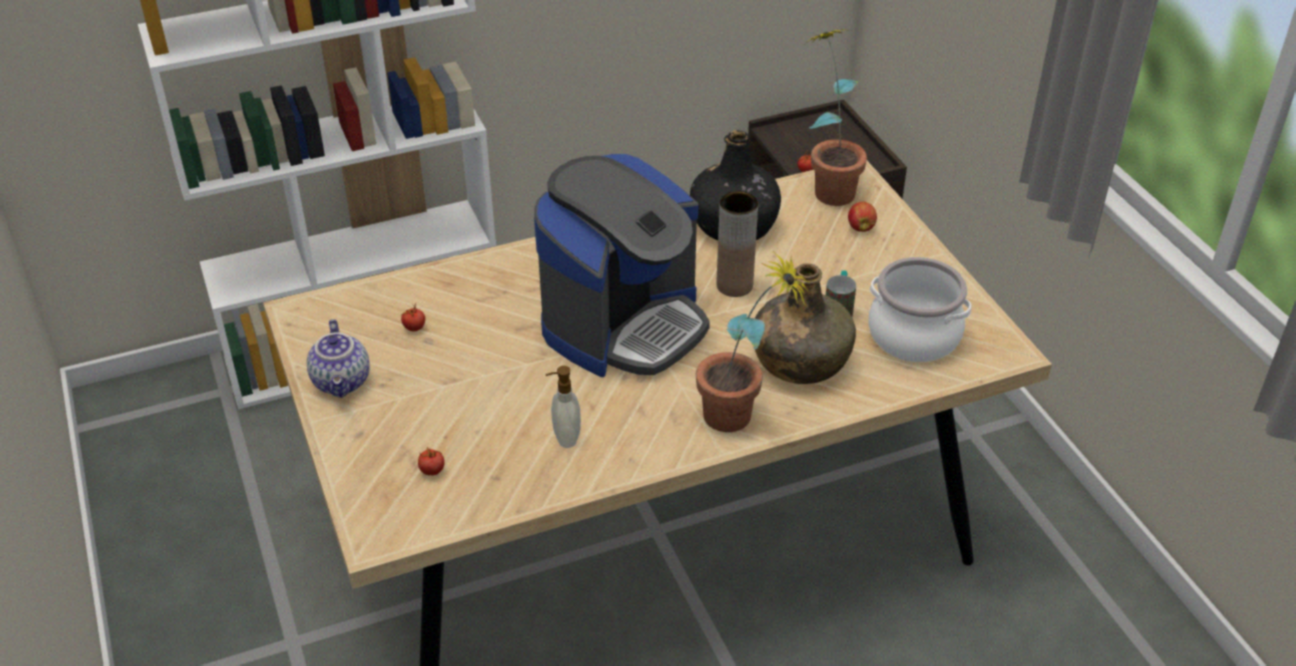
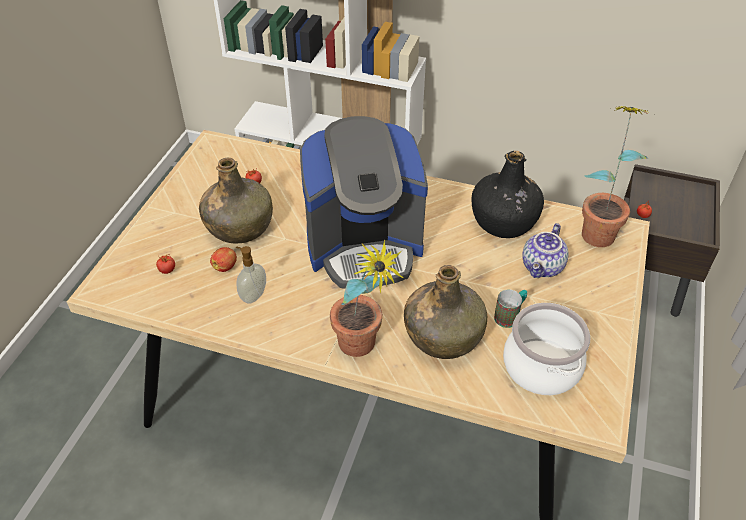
camera: 40 degrees right, 5 degrees up
(343, 382) = (187, 193): teapot -> teapot (543, 267)
(457, 380) = (239, 226): none -> green bottle
(734, 285) = (459, 260): brown vase -> none
(860, 227) = (590, 268): apple -> apple (225, 267)

